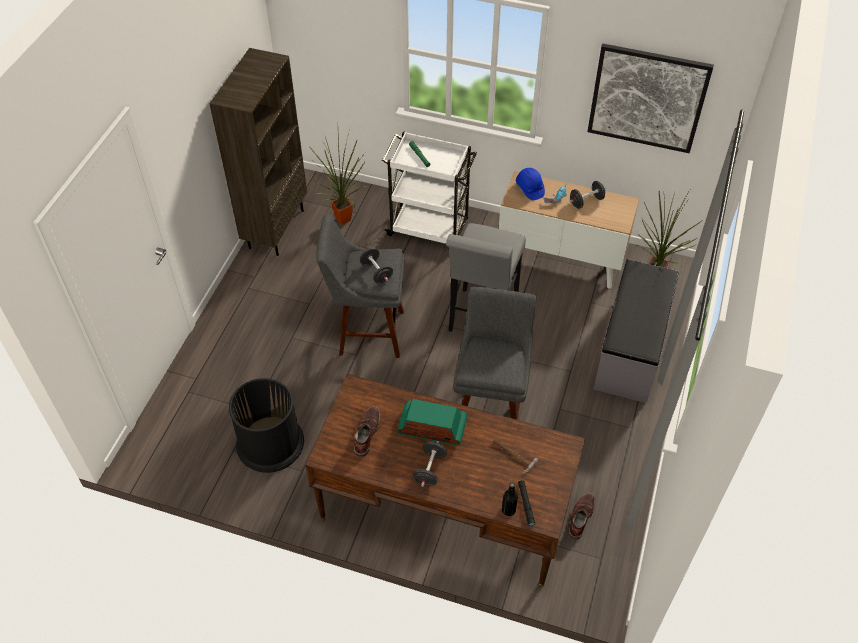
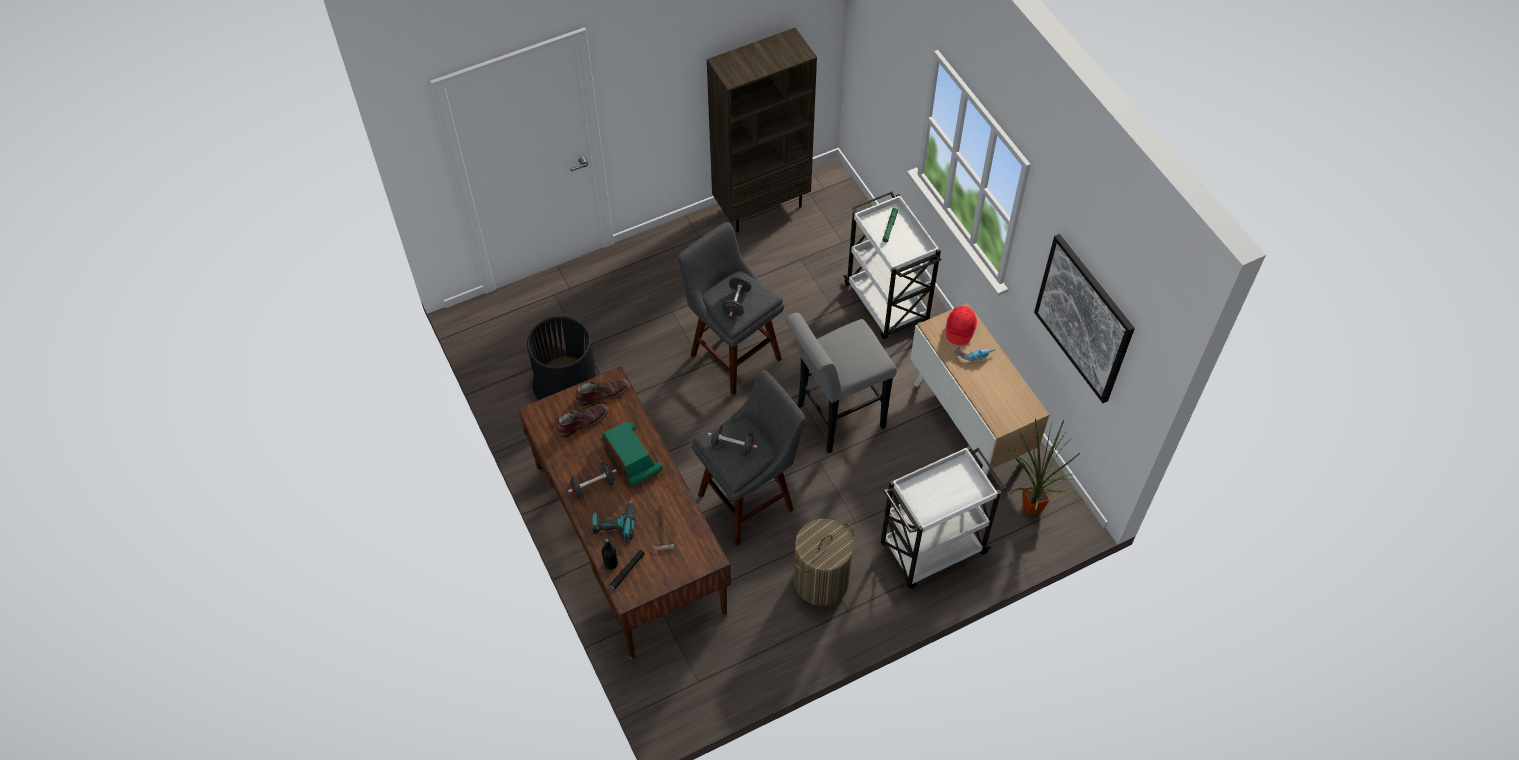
camera: 45 degrees right, 5 degrees up
(344, 221) = (823, 242): potted plant -> none
(476, 480) = (614, 523): none -> power drill
(529, 189) = (960, 329): blue hard hat -> red hard hat
(580, 517) = (721, 638): brown boot -> brown boot (602, 394)
(586, 201) = (996, 379): black dumbbell -> black dumbbell (732, 446)
(594, 424) = (821, 581): none -> laundry basket
(632, 350) = (931, 550): grey bench -> white cart

